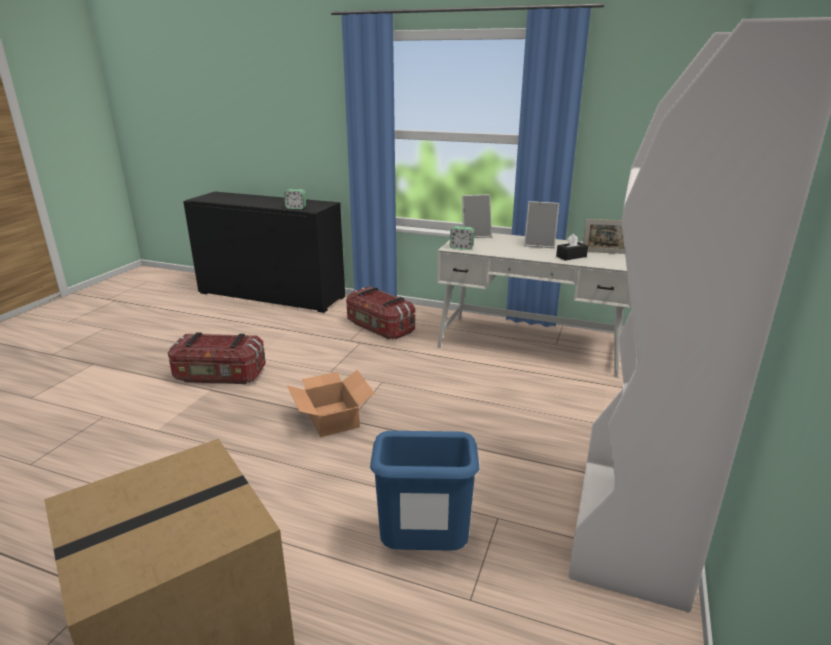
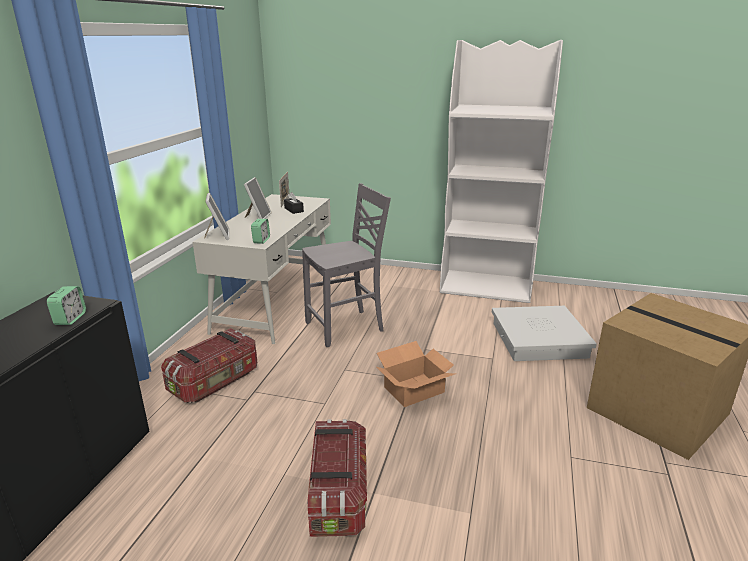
camera: 95 degrees left, 0 degrees up
(423, 552) = (539, 340): blue trash can -> white storage box
(470, 384) = (346, 327): none -> grey chair

